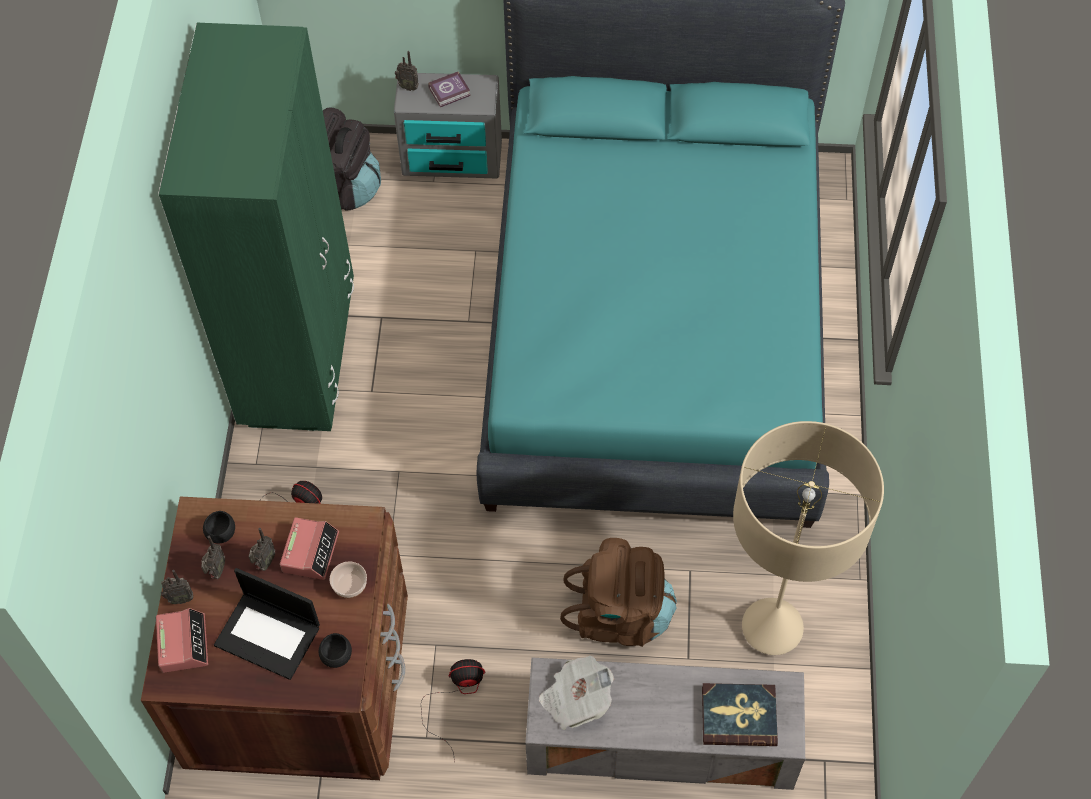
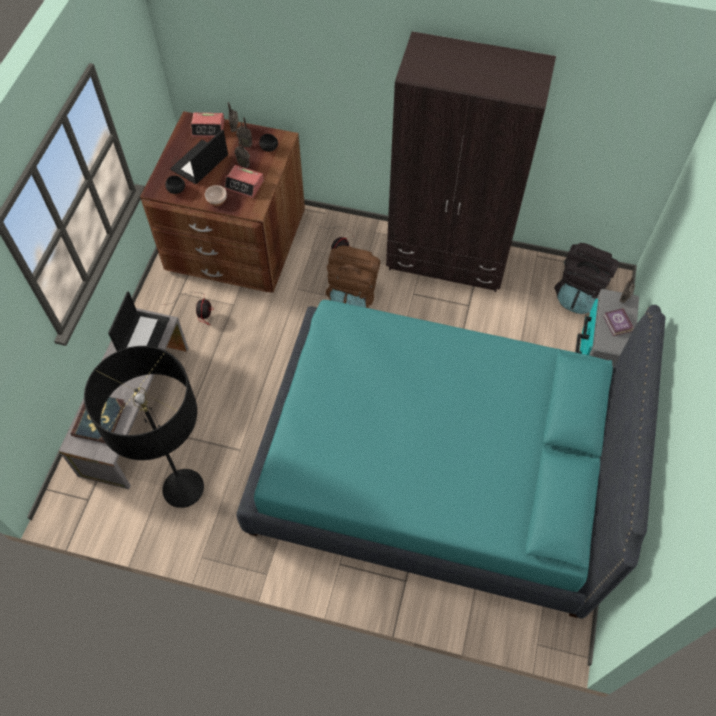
camera: 100 degrees right, 0 degrees up
(299, 354) = (447, 260): green wardrobe -> brown wardrobe
(576, 699) = (143, 334): newspaper -> laptop
(620, 615) = (222, 403): brown backpack -> brown backpack (353, 295)
(771, 629) = (184, 490): beige floor lamp -> black floor lamp

